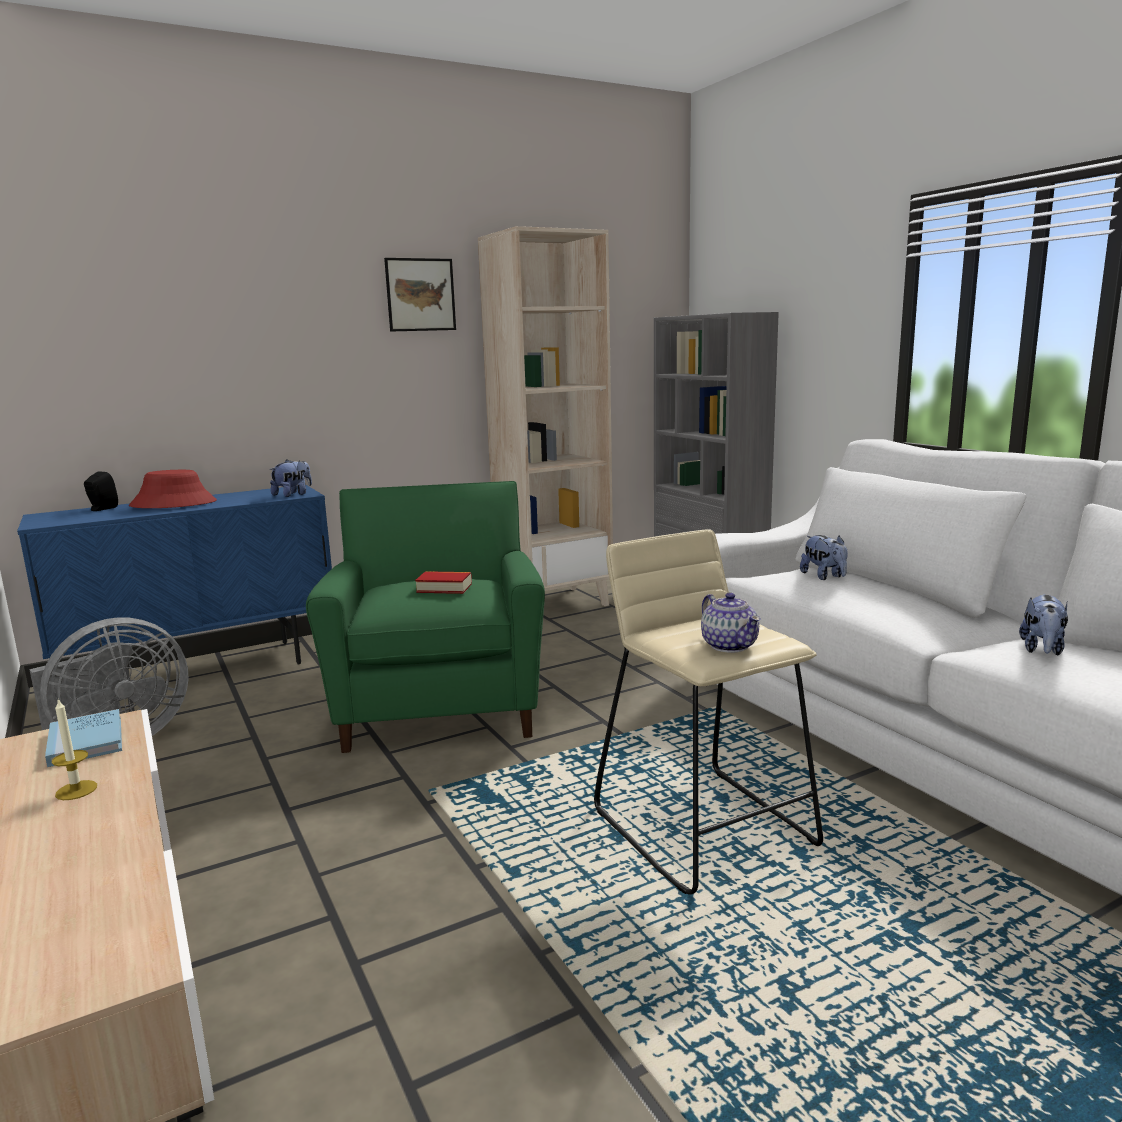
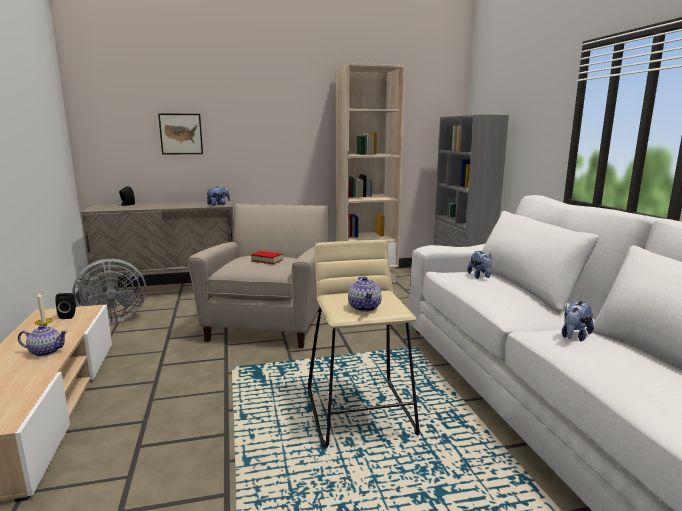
camera: 15 degrees right, 0 degrees up
(86, 741) = (69, 316): blue book -> black speaker
(101, 817) = (45, 351): none -> teapot
(174, 504) = (160, 205): red hat -> none
(204, 670) = (170, 291): blue cabinet -> beige cabinet
(420, 295) = (301, 101): picture -> picture (181, 134)
(440, 700) = (270, 321): green armchair -> beige armchair

